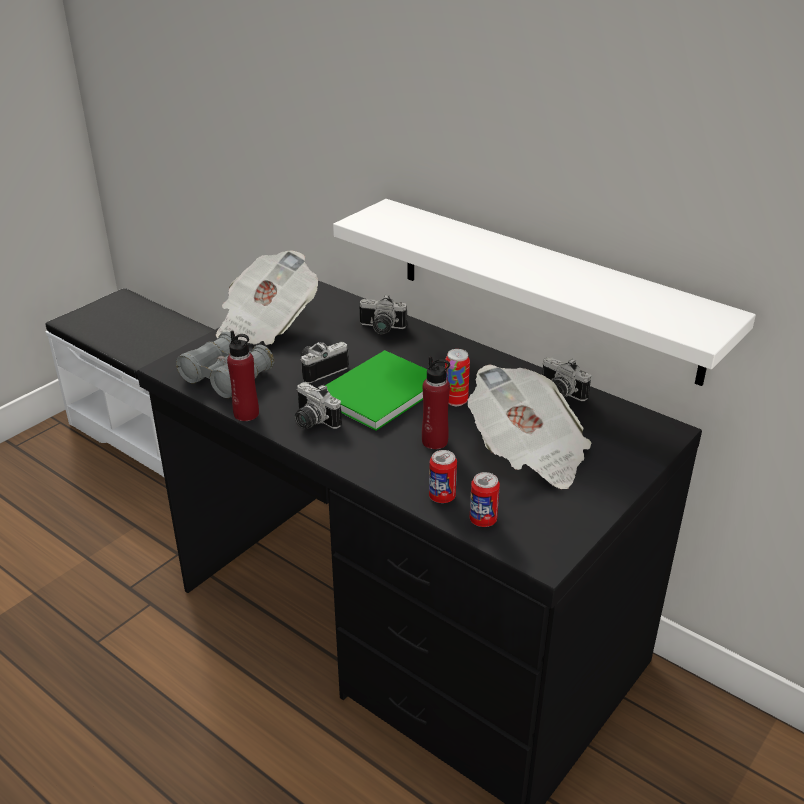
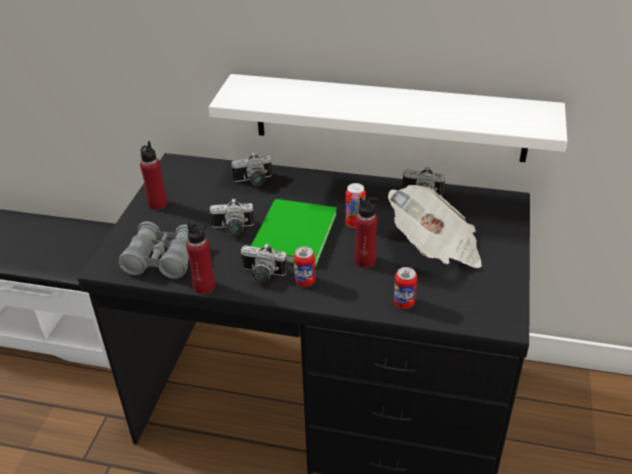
camera: 25 degrees left, 5 degrees up
(266, 324) = (157, 204): newspaper -> red bottle
(320, 369) = (232, 229): camera -> camera turned 120 degrees counterclockwise
(483, 520) = (445, 310): can -> can (305, 281)

